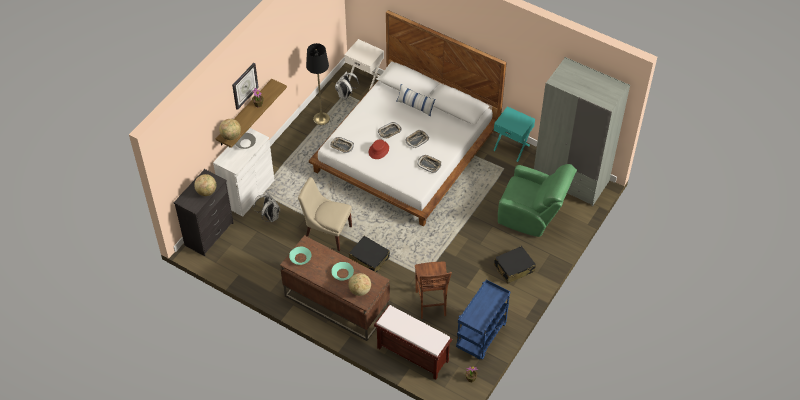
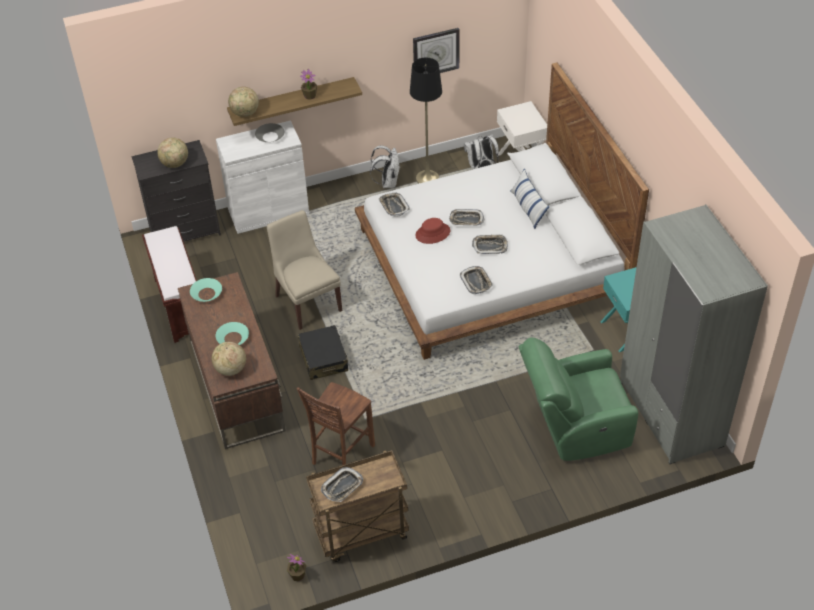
camera: 40 degrees right, 5 degrees down
(244, 85) = (295, 59): wall clock -> wall clock (436, 52)
(269, 216) = (264, 249): white backpack -> white backpack (387, 182)
(412, 354) = (259, 498): brown bench -> brown bench (180, 305)
(478, 313) = (342, 487): none -> tray
(481, 337) = (361, 534): blue cart -> brown cart
(514, 268) = (486, 477): black suitcase -> none
(532, 215) = (574, 427): green armchair -> green armchair turned 105 degrees clockwise

